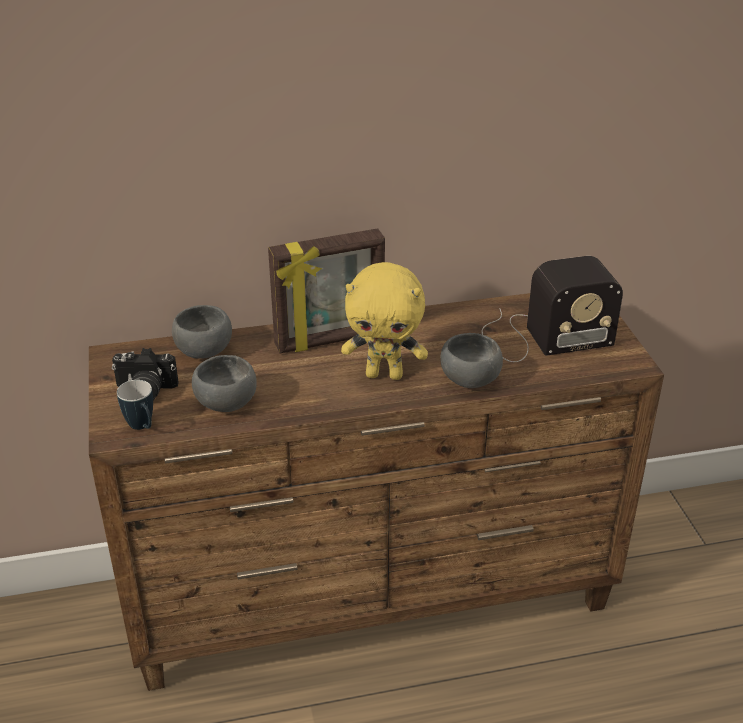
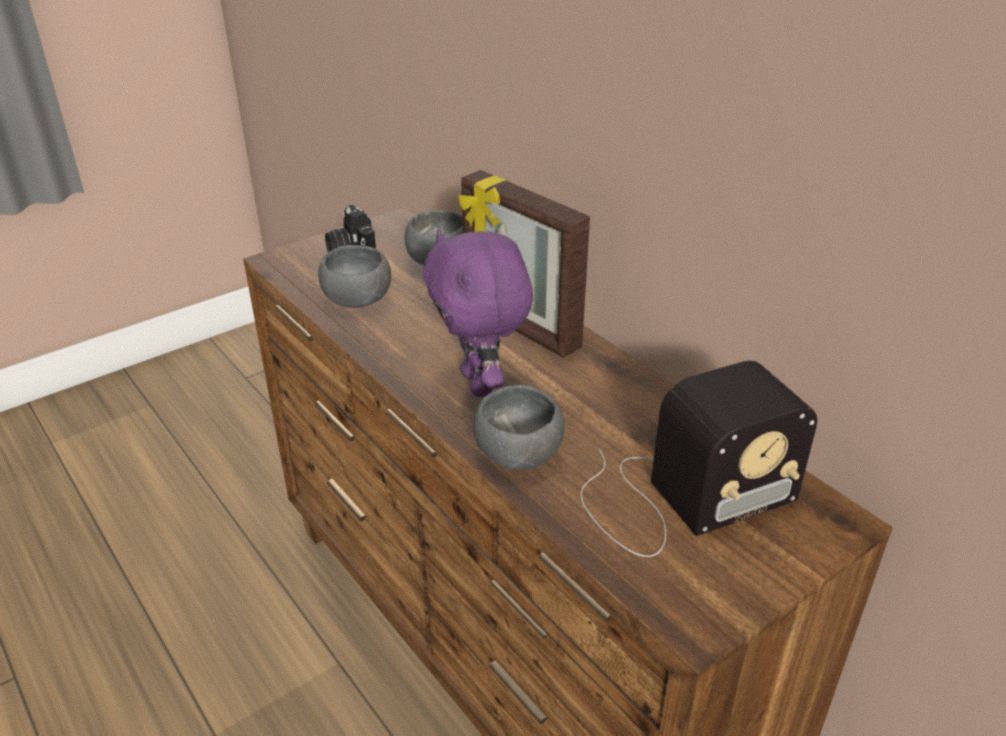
camera: 65 degrees right, 0 degrees up
(143, 427) = (293, 270): mug -> none
(385, 374) = (480, 384): yellow plush toy -> purple plush toy
(541, 337) = (679, 498): radio -> radio turned 75 degrees counterclockwise

